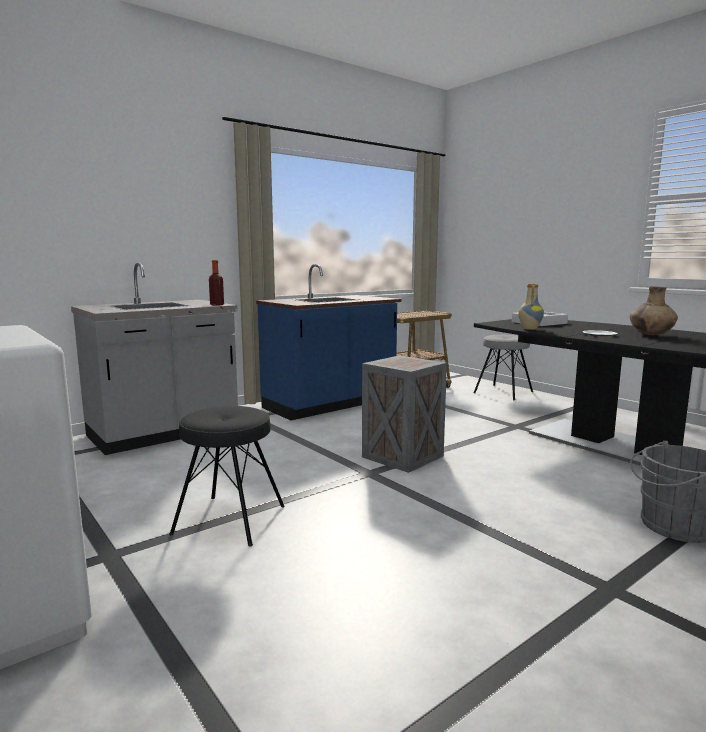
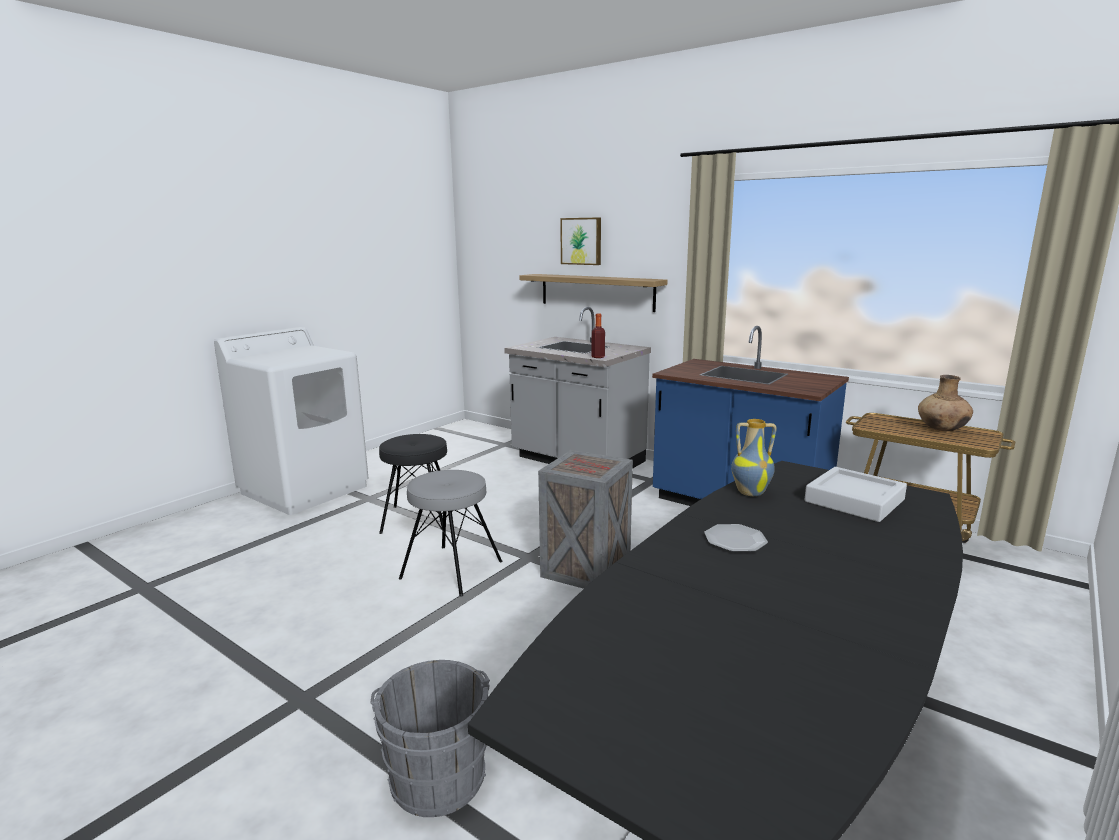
camera: 75 degrees right, 5 degrees up
(99, 190) = (581, 241): none -> picture
(125, 248) = (596, 292): none -> shelf
(503, 392) = (1004, 634): grey stool -> grey stool (451, 570)
(650, 335) = (784, 588): brown vase -> brown vase (941, 429)

